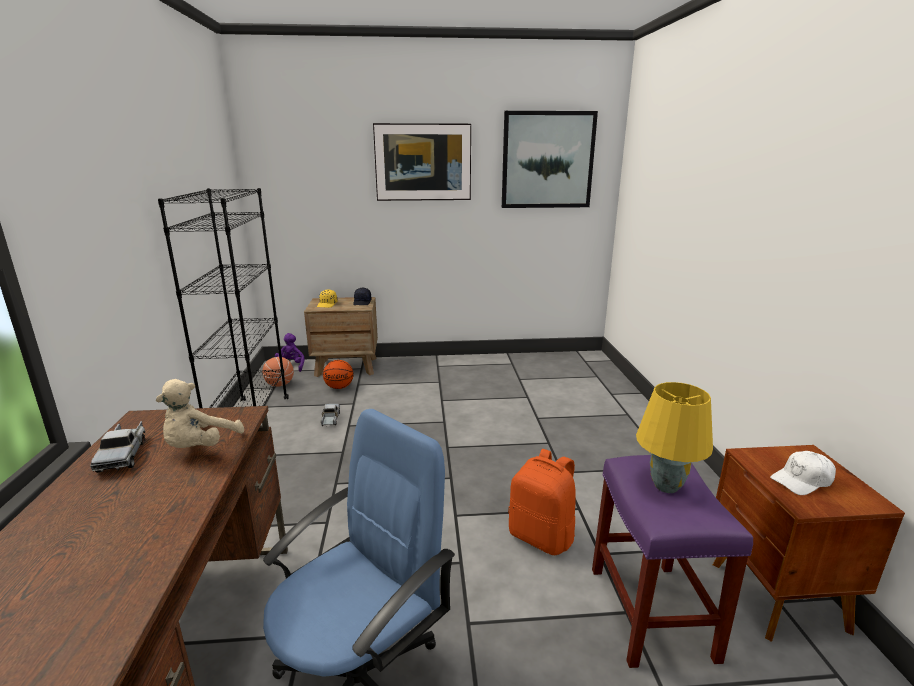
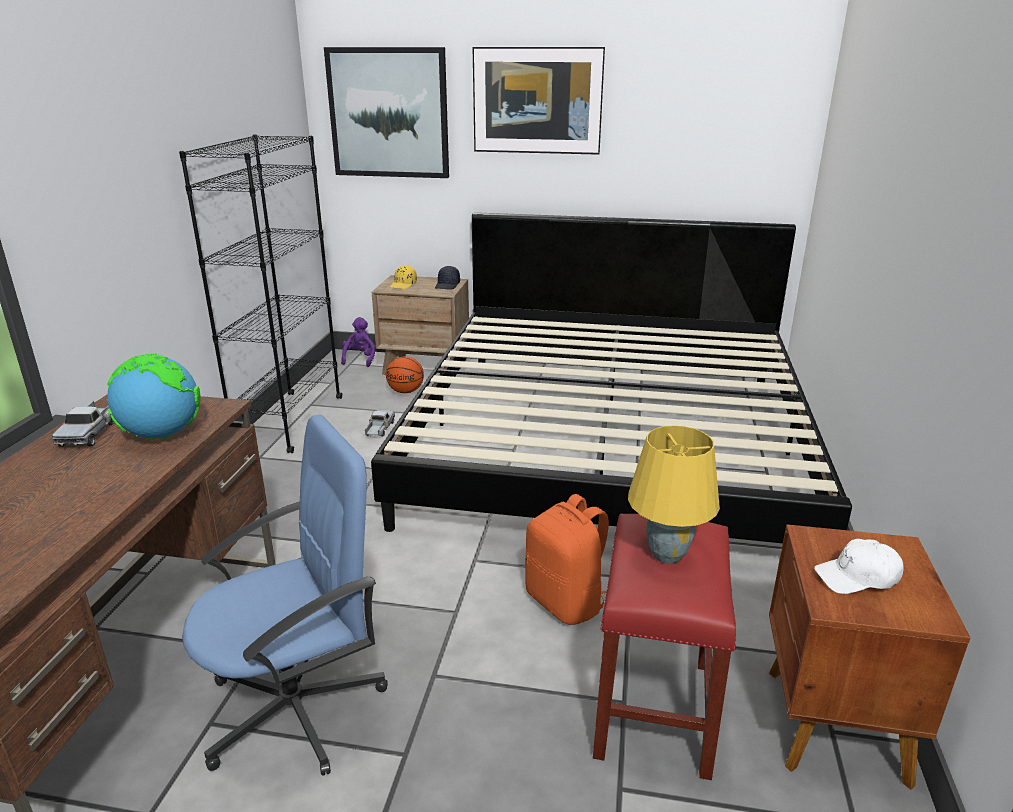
camera: 15 degrees right, 5 degrees up
(200, 447) = (162, 435): beige plush toy -> globe
(279, 384) = (338, 380): basketball -> none
(510, 407) = (608, 441): none -> bed
(547, 160) = (713, 100): picture -> picture (388, 113)
(649, 610) = (653, 706): purple stool -> red stool

